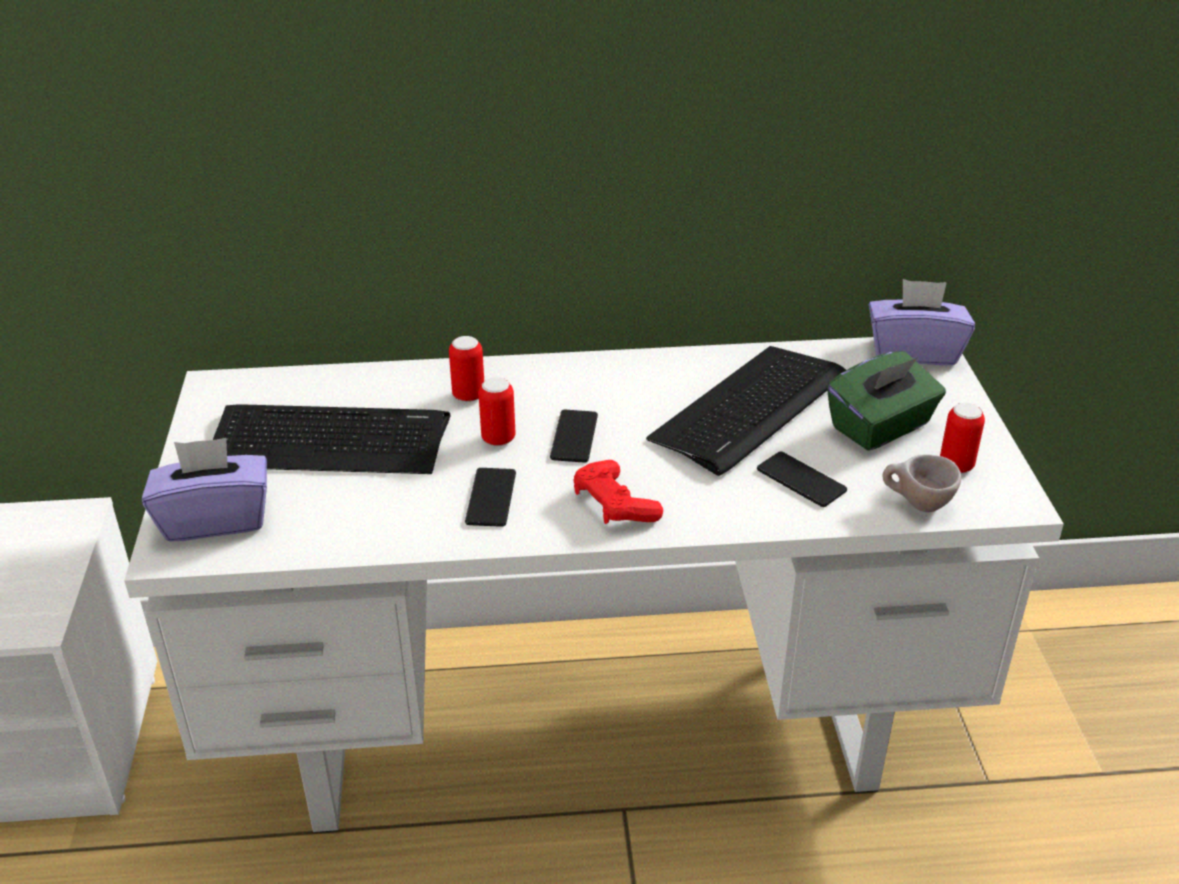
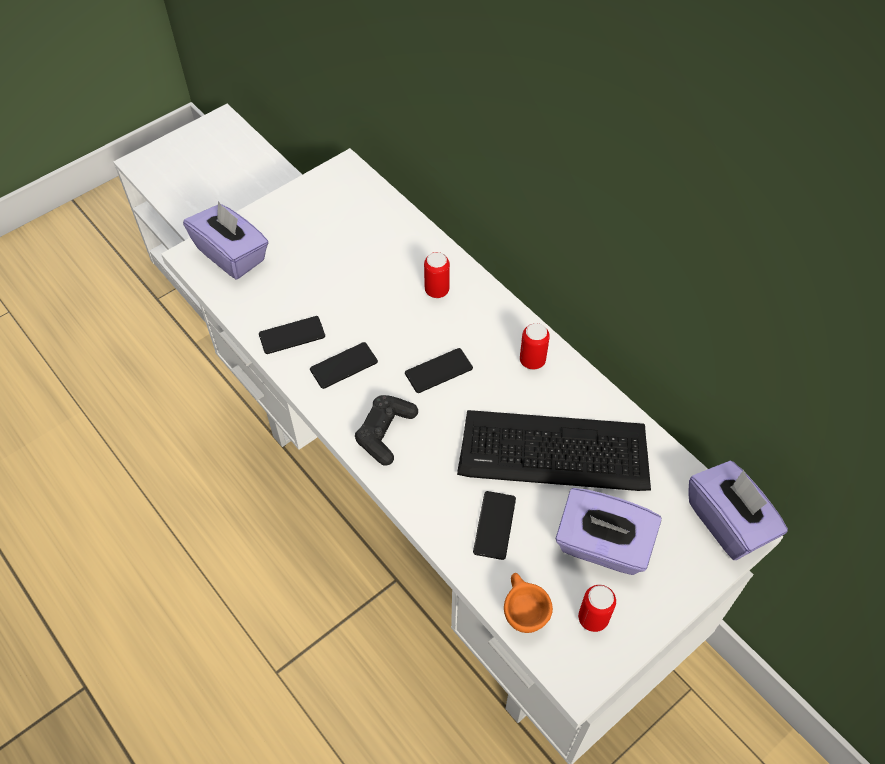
camera: 55 degrees right, 20 degrees up
(328, 441) = (336, 255): keyboard -> none
(401, 519) = (292, 335): none -> phone
(498, 439) = (404, 333): can -> can (532, 361)
(614, 505) = (385, 433): red game controller -> black game controller
(881, 427) = (602, 546): green tissue box -> purple tissue box
(916, 505) = (522, 612): beige cup -> orange cup

